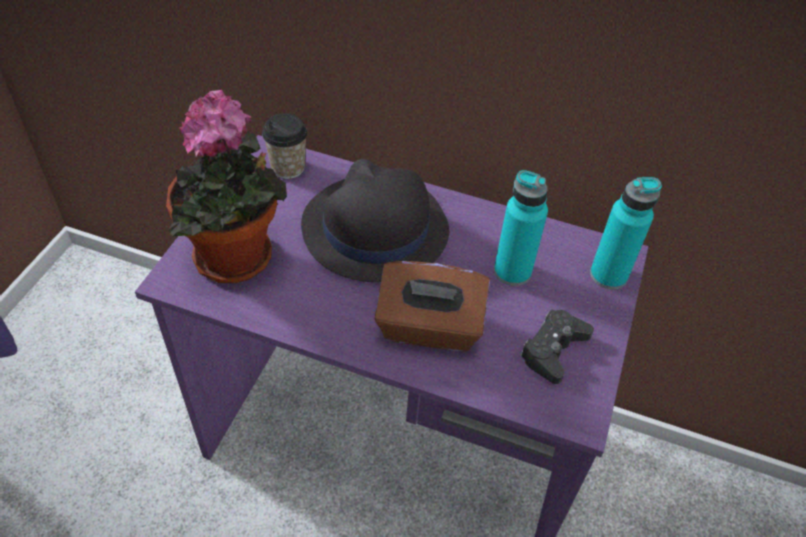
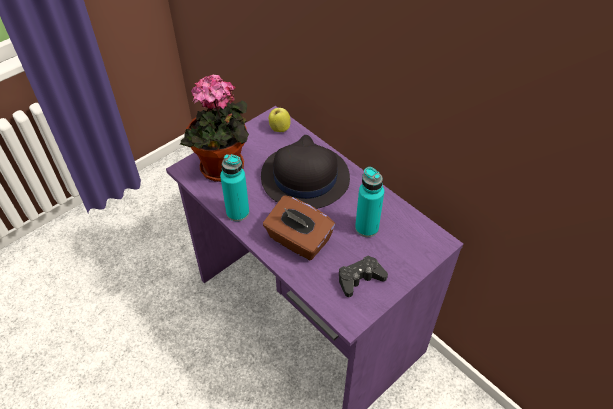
camera: 30 degrees right, 0 degrees up
(288, 168) = (279, 129): cup -> apple
(608, 275) = (424, 251): turquoise bottle -> turquoise bottle (238, 212)

